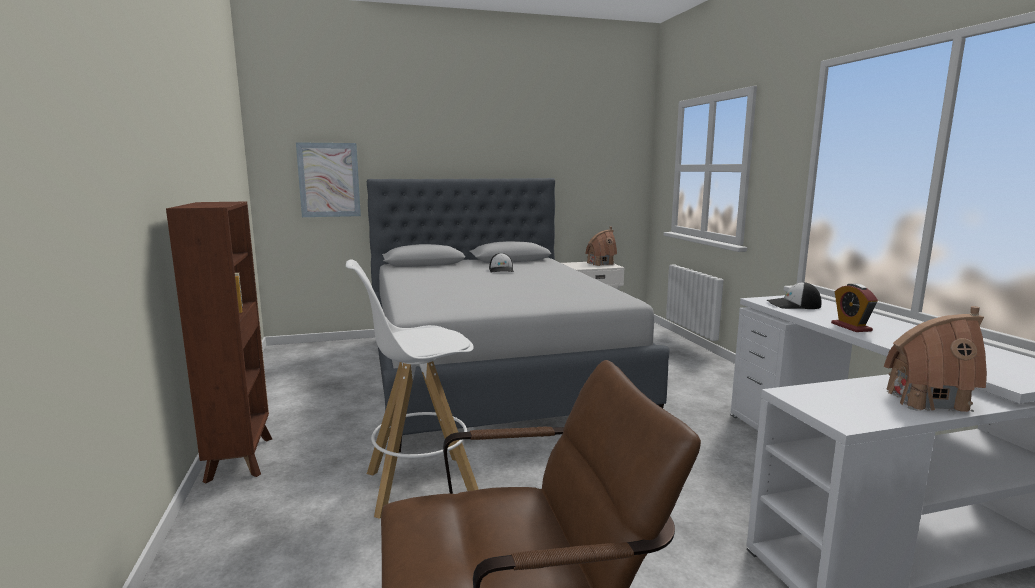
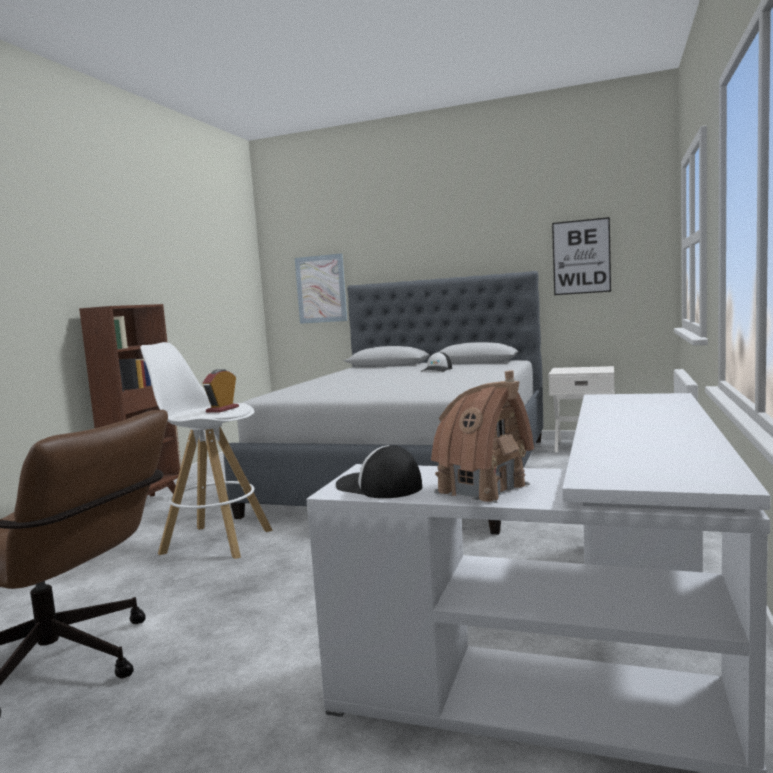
camera: 35 degrees right, 5 degrees down
(585, 168) = (581, 257): none -> picture
(600, 263) = (595, 368): toy house -> none
(793, 305) = (623, 402): cap -> cap (378, 486)
(851, 327) = (609, 422): alarm clock -> alarm clock (222, 409)

